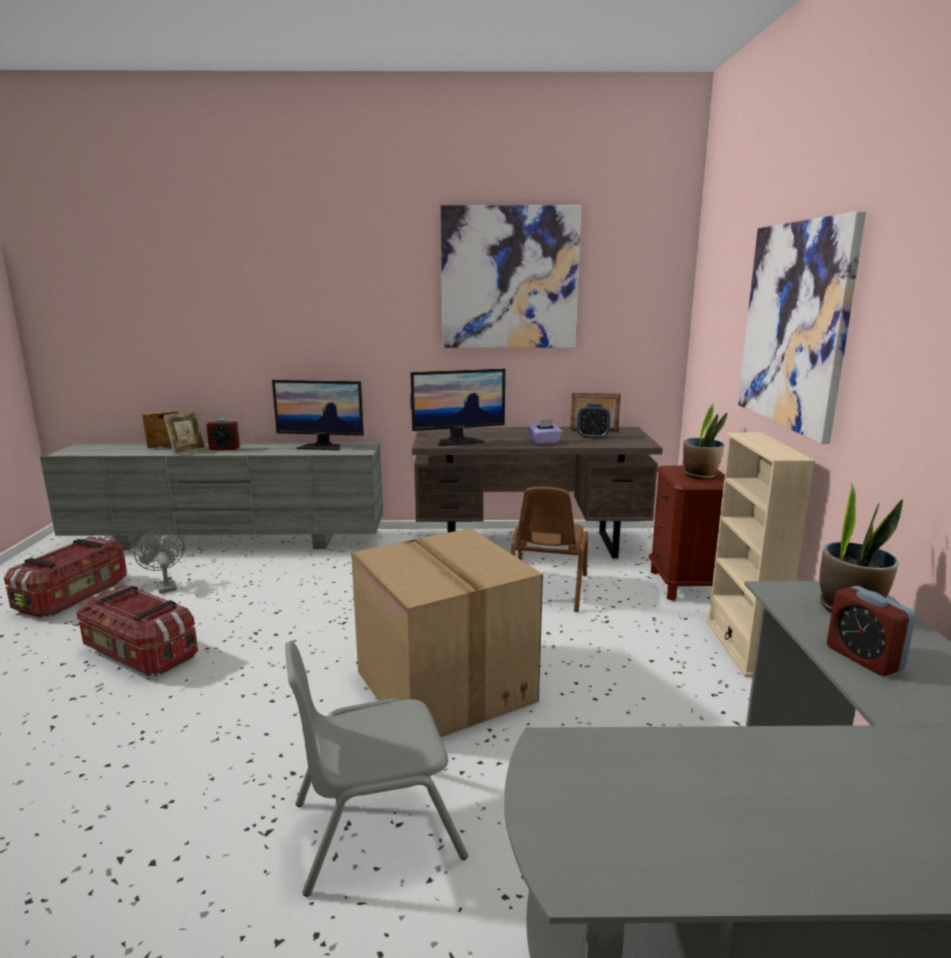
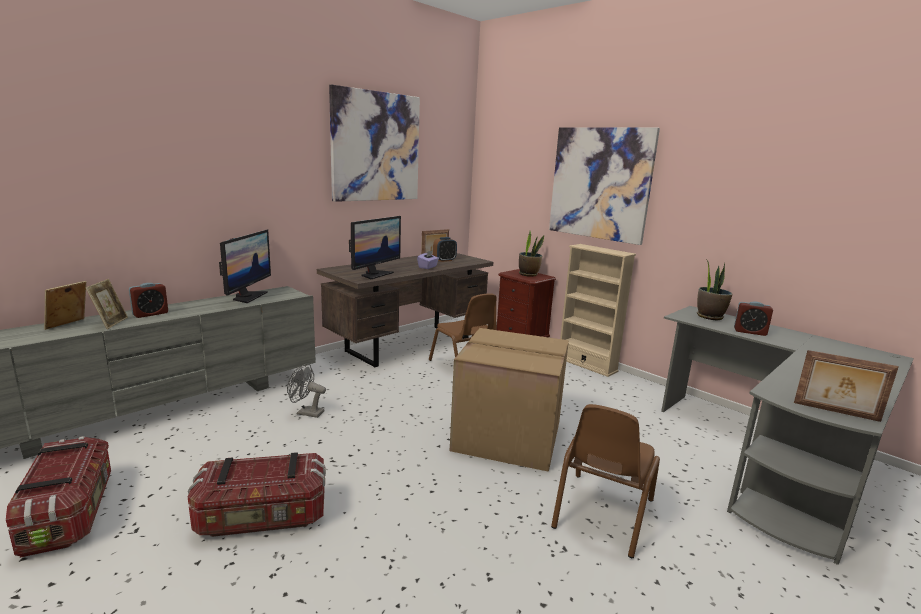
camera: 45 degrees left, 0 degrees up
(164, 586) = (167, 465): grey fan -> grey fan (306, 412)
(322, 447) = (248, 296): monitor -> monitor turned 45 degrees counterclockwise
(376, 828) = (602, 513): grey chair -> brown chair
(575, 836) = (836, 412): none -> picture frame

